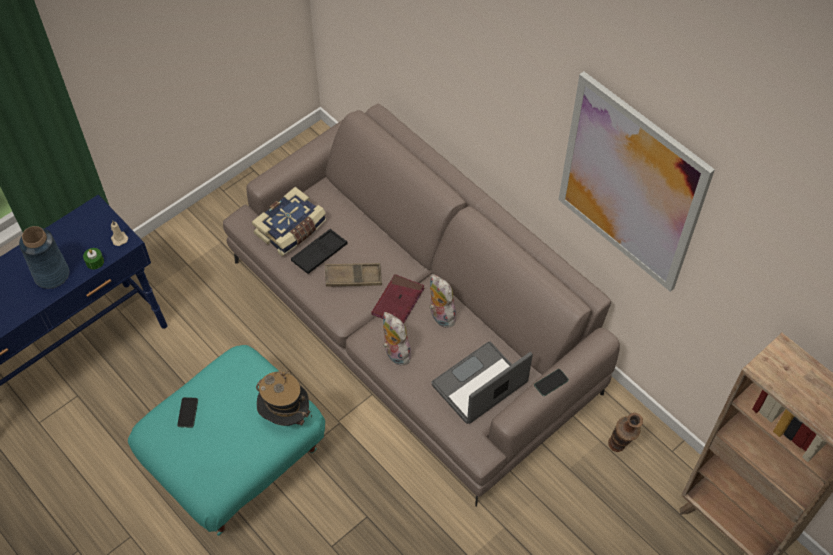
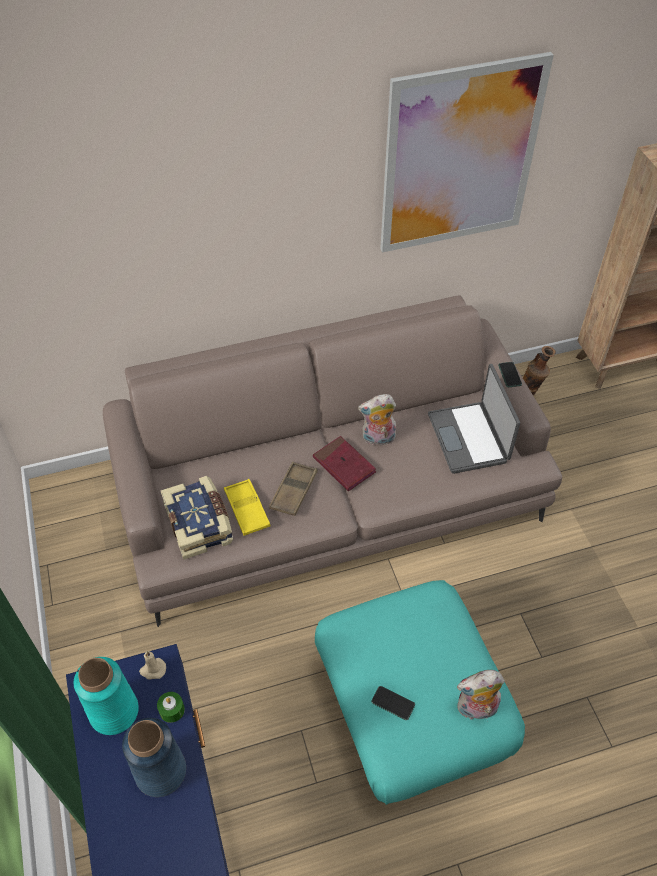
camera: 65 degrees left, 5 degrees down
(82, 232) = (114, 712): none -> turquoise vase
(285, 415) = (434, 609): hat -> none
(319, 254) = (247, 510): black tray -> yellow tray
(395, 353) = (402, 489): plush toy -> plush toy (476, 709)

